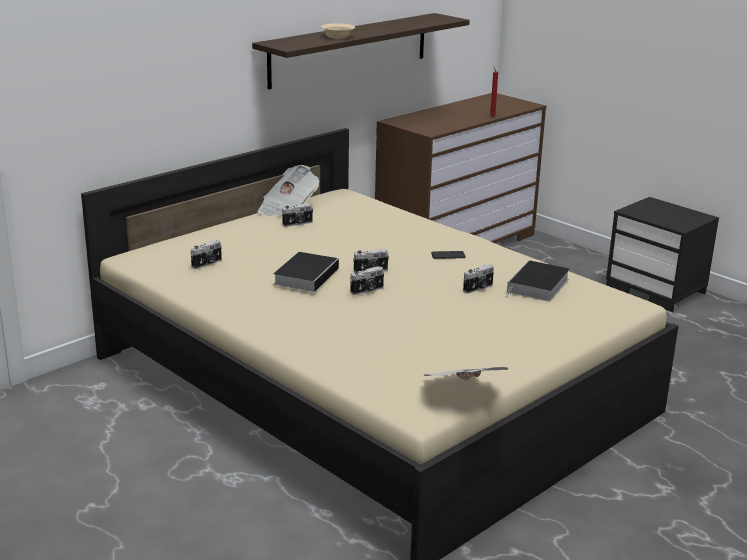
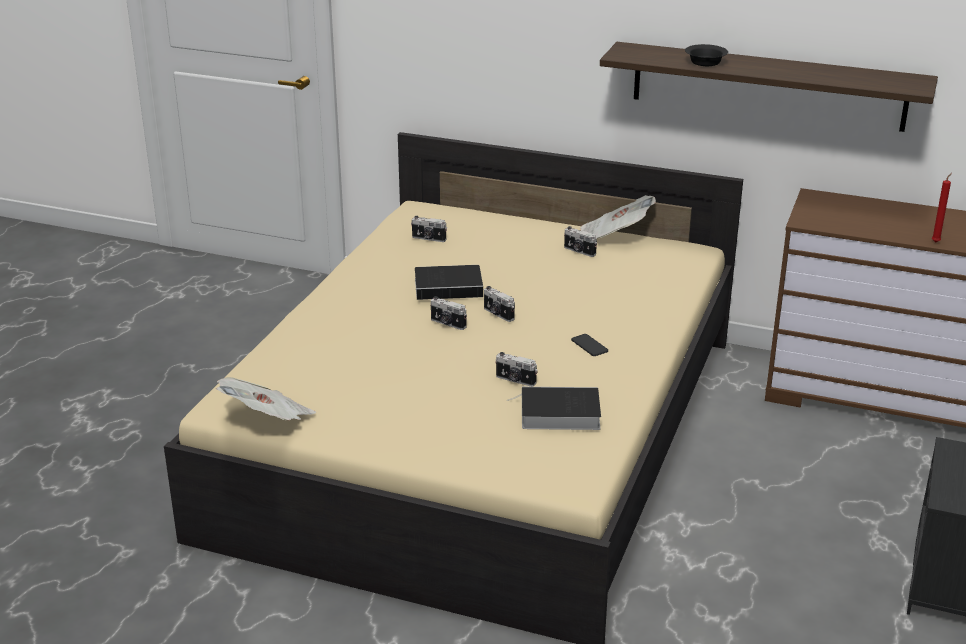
camera: 65 degrees right, 5 degrees up
(337, 37) = (704, 63): beige bowl -> black bowl

